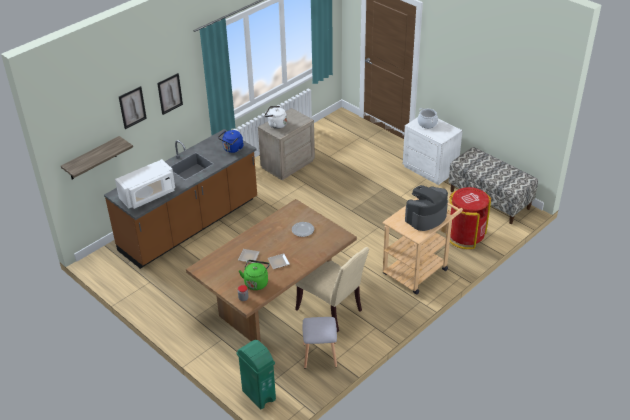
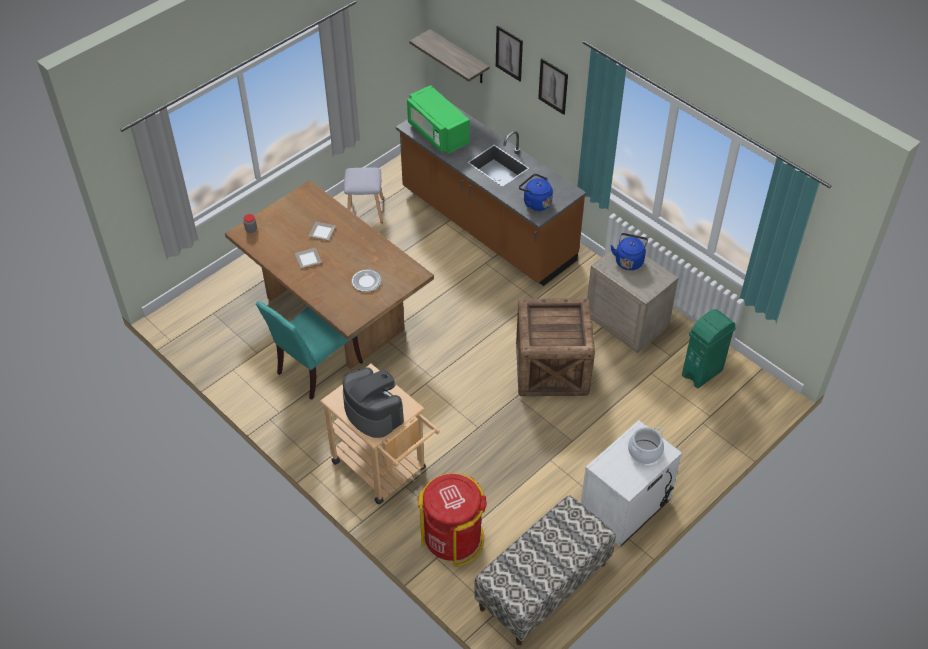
camera: 90 degrees right, 10 degrees up
(148, 195) = (437, 133): white microwave -> green microwave
(256, 282) = (276, 240): green kettle -> none
(259, 395) = (195, 301): green trash can -> green trash can (702, 373)
(276, 124) = (629, 260): white kettle -> blue kettle
(320, 355) = (243, 356): grey stool -> grey stool (365, 211)
(328, 195) = (553, 370): none -> crate
(332, 310) = (315, 369): beige chair -> turquoise chair

